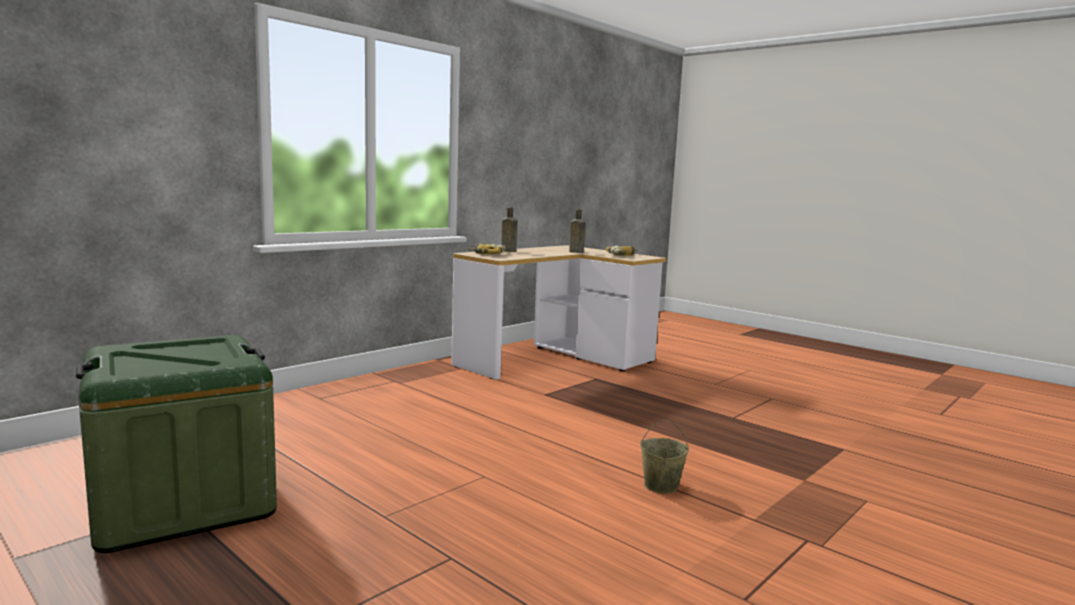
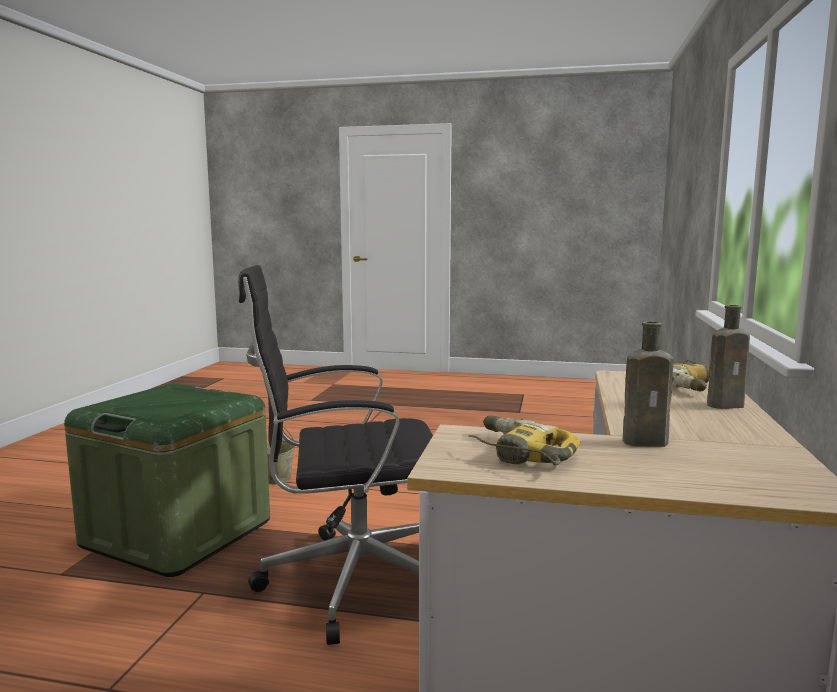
camera: 150 degrees right, 0 degrees up
(183, 502) = (523, 413): green storage box -> green storage box (177, 533)
(640, 402) = (351, 580): none -> black office chair

